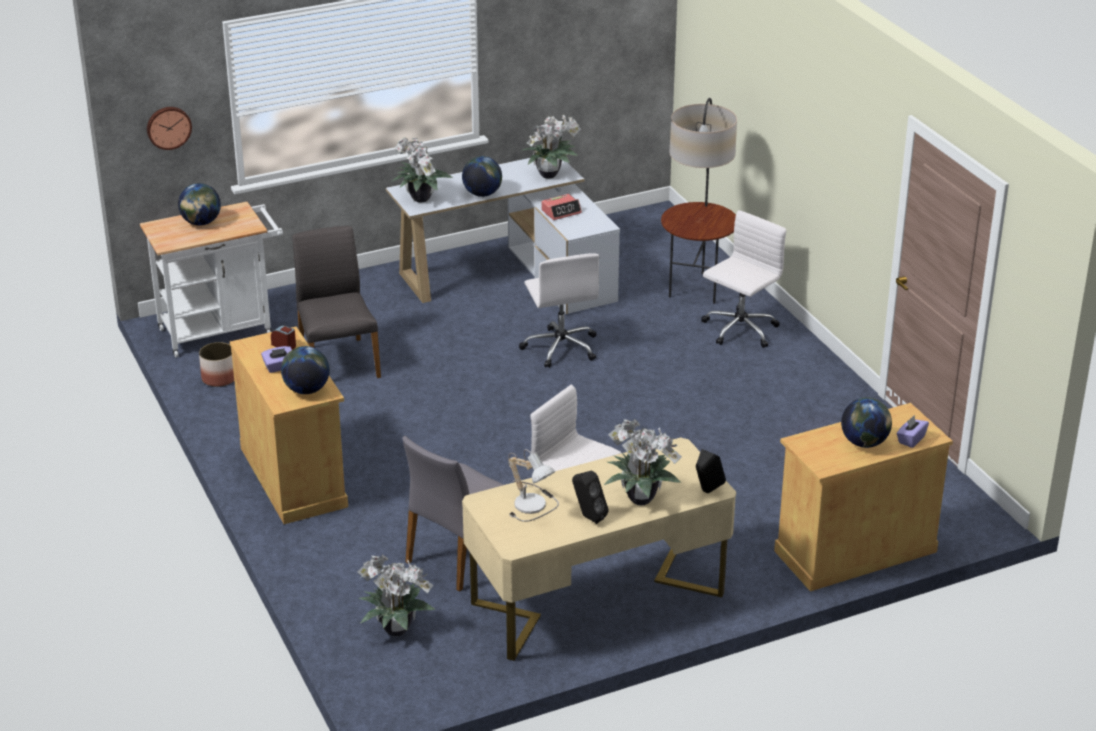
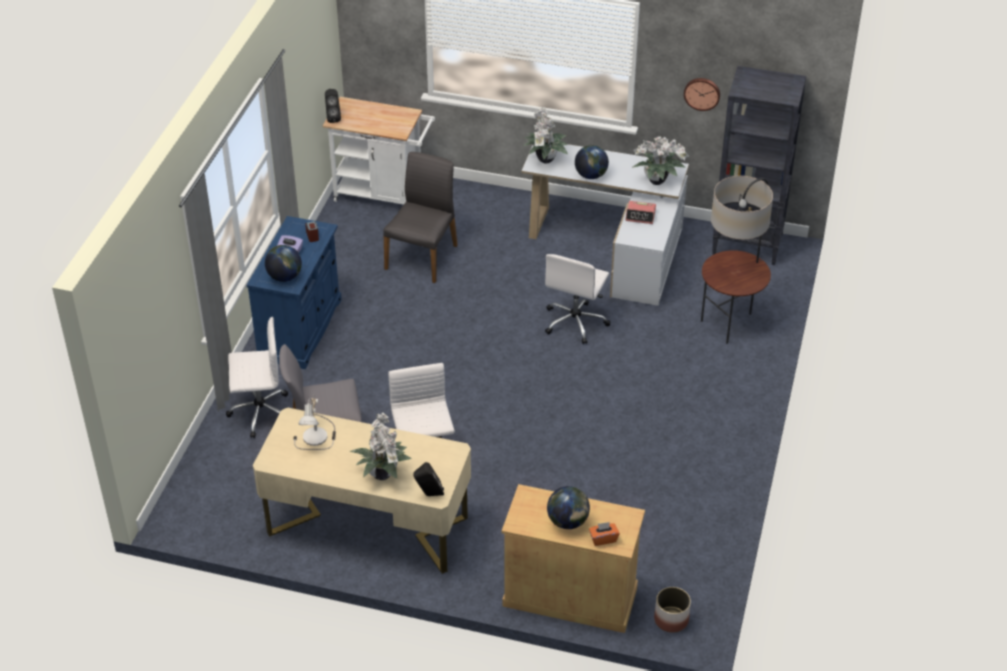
camera: 40 degrees right, 10 degrees up
(168, 127) = (377, 34): wall clock -> wall clock (702, 93)
(201, 223) = (374, 114): globe -> none
(219, 378) = (341, 231): planter -> planter (670, 619)
(294, 477) = (300, 329): beige cabinet -> blue cabinet
(394, 629) = (231, 471): potted plant -> none
(588, 517) = (336, 467): black speaker -> black speaker (333, 118)
(629, 225) = (748, 245): none -> black bookcase
(739, 330) = (716, 375): white office chair -> white office chair (259, 412)
(911, 439) = (603, 539): purple tissue box -> orange tissue box

